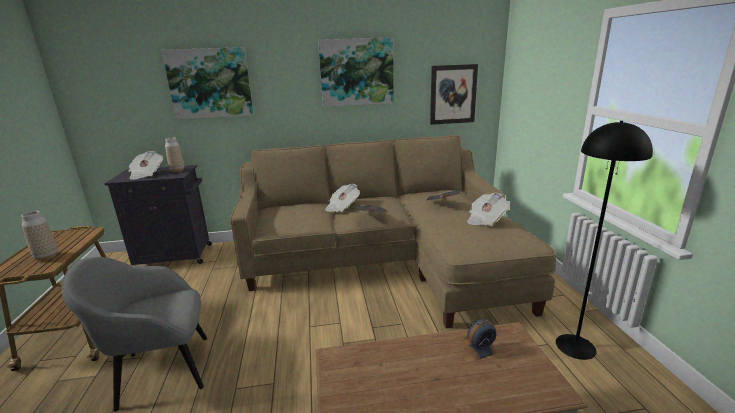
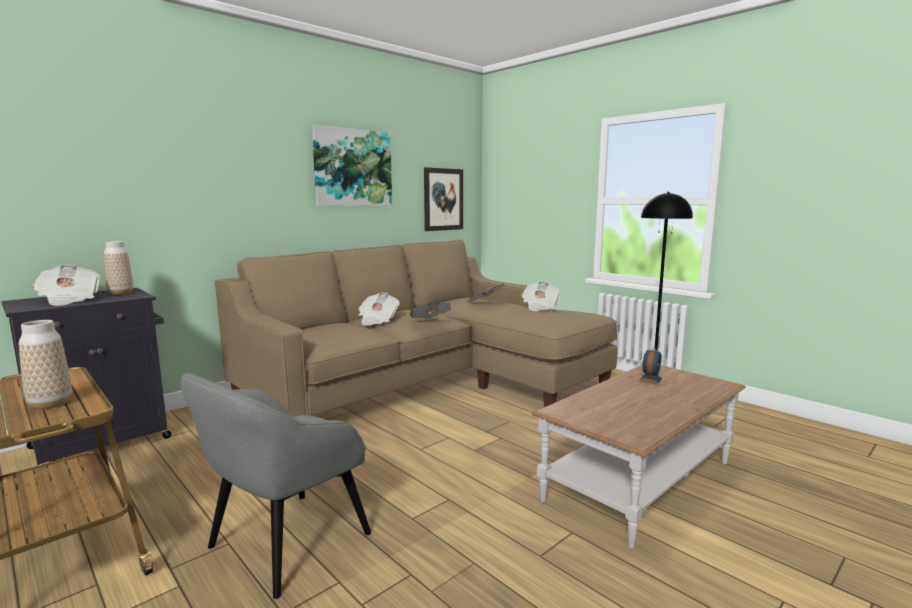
camera: 35 degrees left, 10 degrees down
(210, 83) = (167, 166): picture -> none

